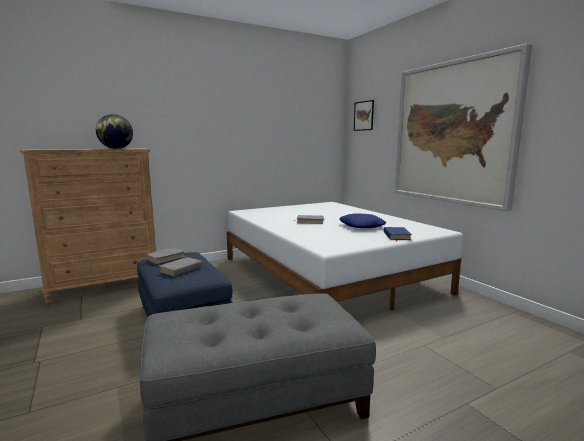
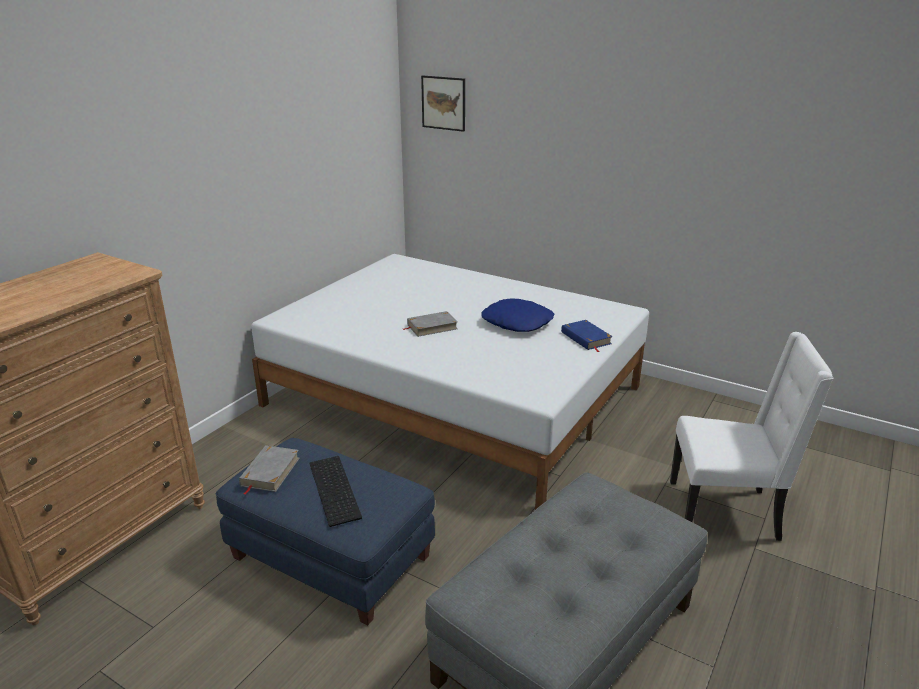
camera: 30 degrees left, 15 degrees up
(116, 148) = (90, 285): globe -> none
(181, 269) = (336, 490): grey book -> keyboard
(453, 133) = (621, 159): picture -> none
(462, 373) = (725, 511): none -> white chair

